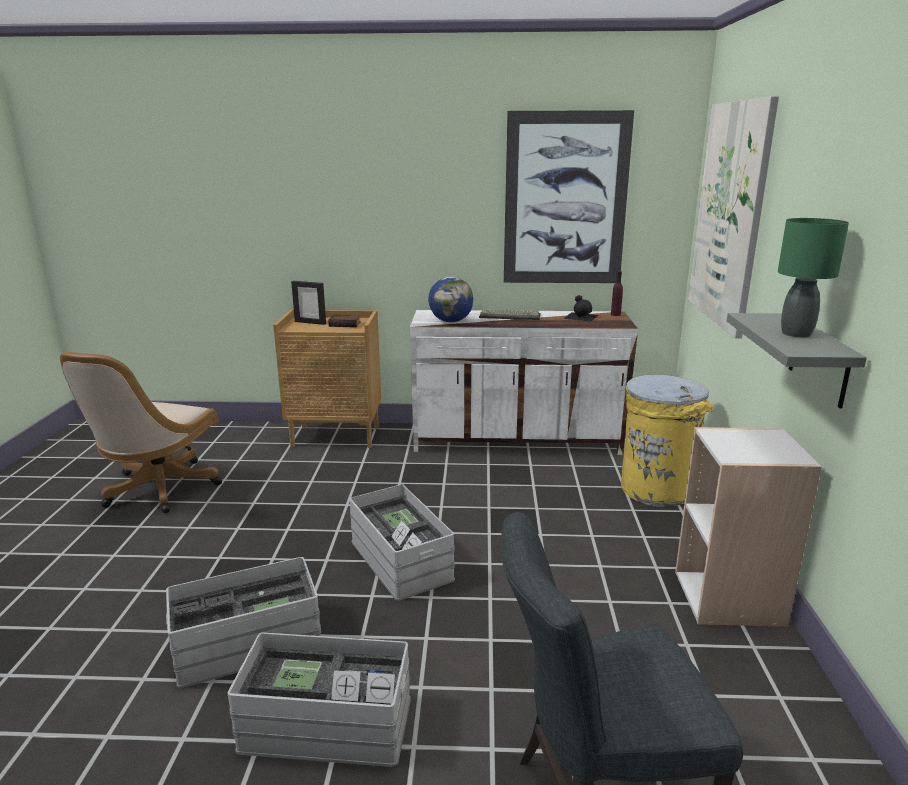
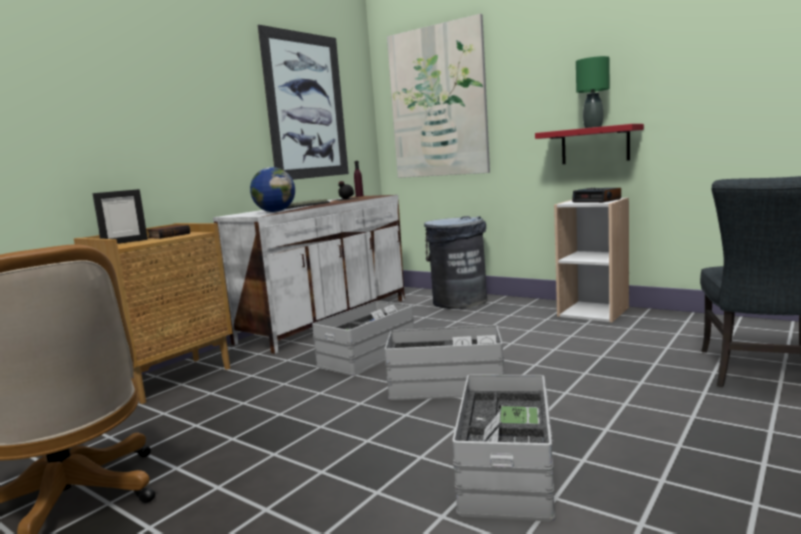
camera: 55 degrees left, 10 degrees down
(327, 722) = (649, 445): grey storage box -> grey storage box (367, 355)
(657, 488) = (459, 302): yellow trash can -> grey trash can
(755, 449) = (597, 200): none -> alarm clock
(819, 360) = (595, 145): grey shelf -> red shelf

